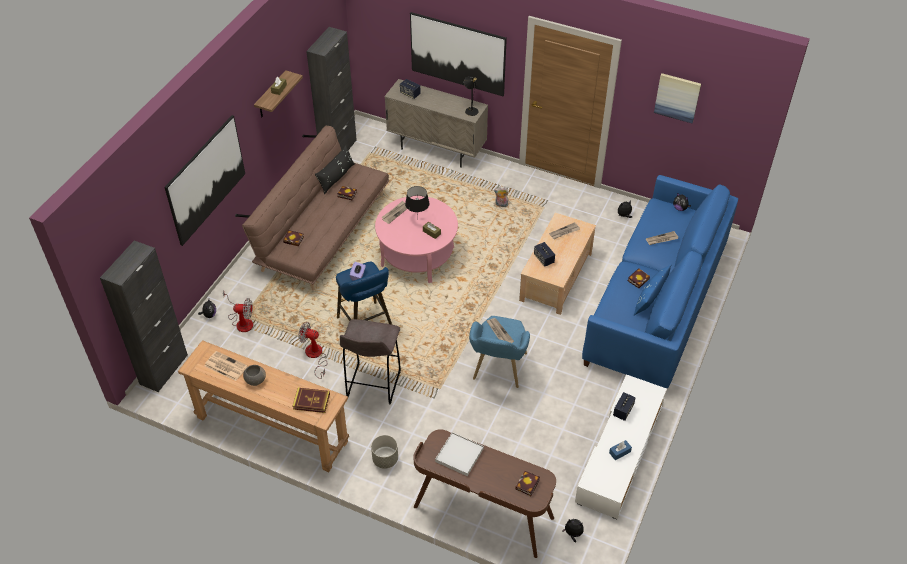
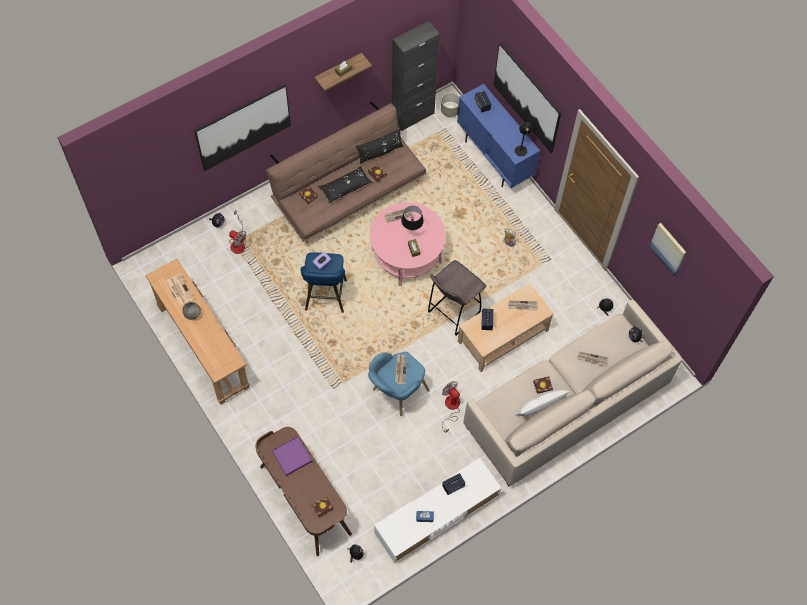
camera: 30 degrees right, 15 degrees up
(164, 369) = (159, 253): black cabinet -> none
(311, 401) = (219, 353): book -> none
(315, 356) = (271, 303): fan -> fan (451, 408)
(324, 217) = (345, 187): none -> black pillow
(373, 385) = (296, 352): grey stool -> grey stool (452, 313)
(385, 459) = (265, 417): grey planter -> grey planter (450, 111)
(437, 150) = (494, 158): beige cabinet -> blue cabinet
(459, 455) = (292, 456): white tray -> purple tray
(650, 298) = (540, 407): blue pillow -> white pillow
(656, 303) = (566, 405): blue sofa -> beige sofa

